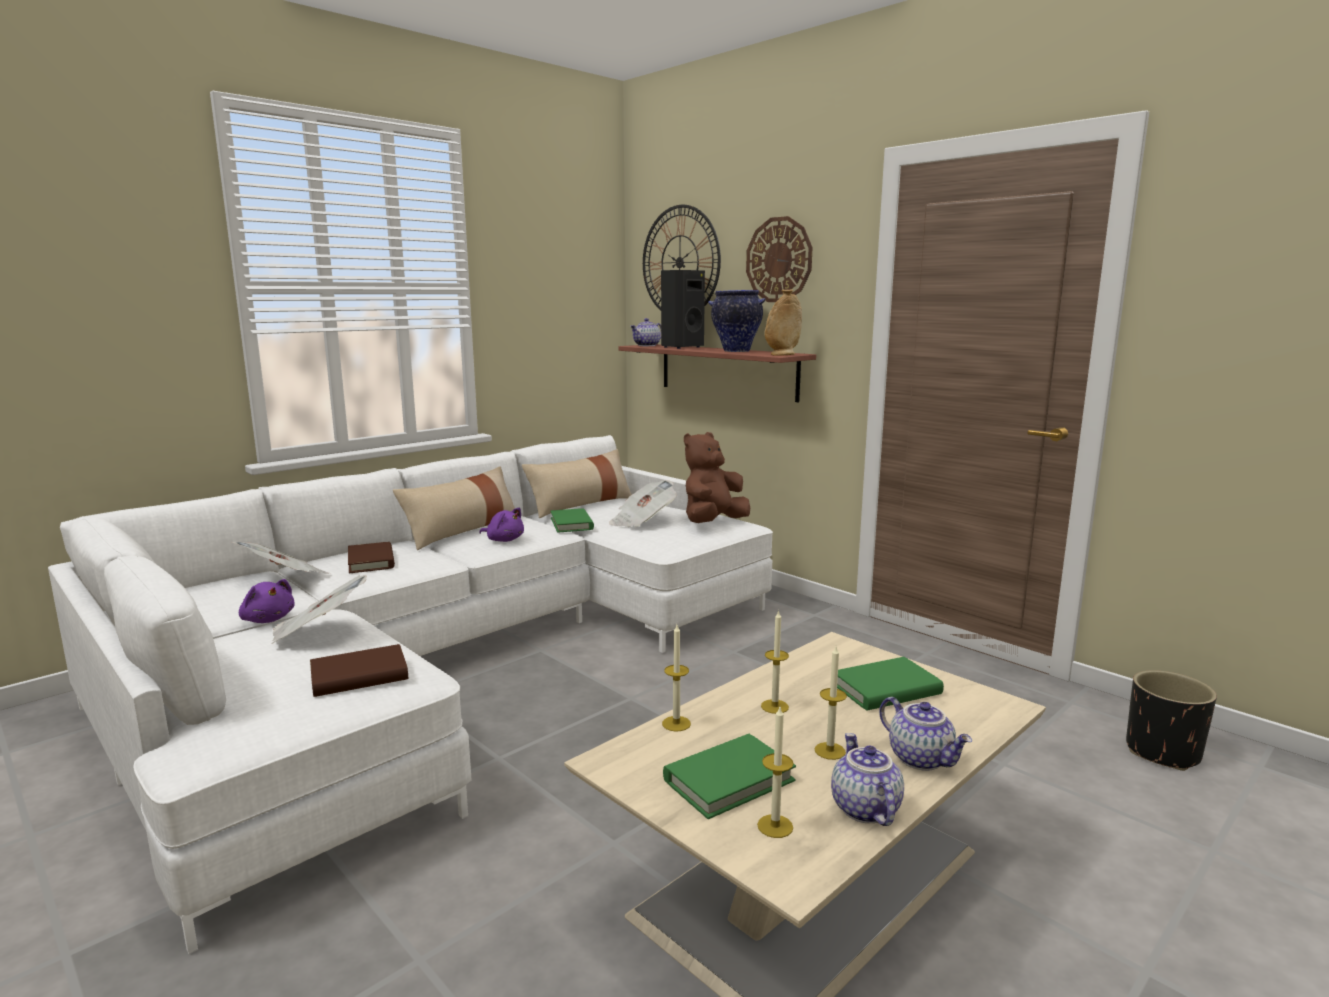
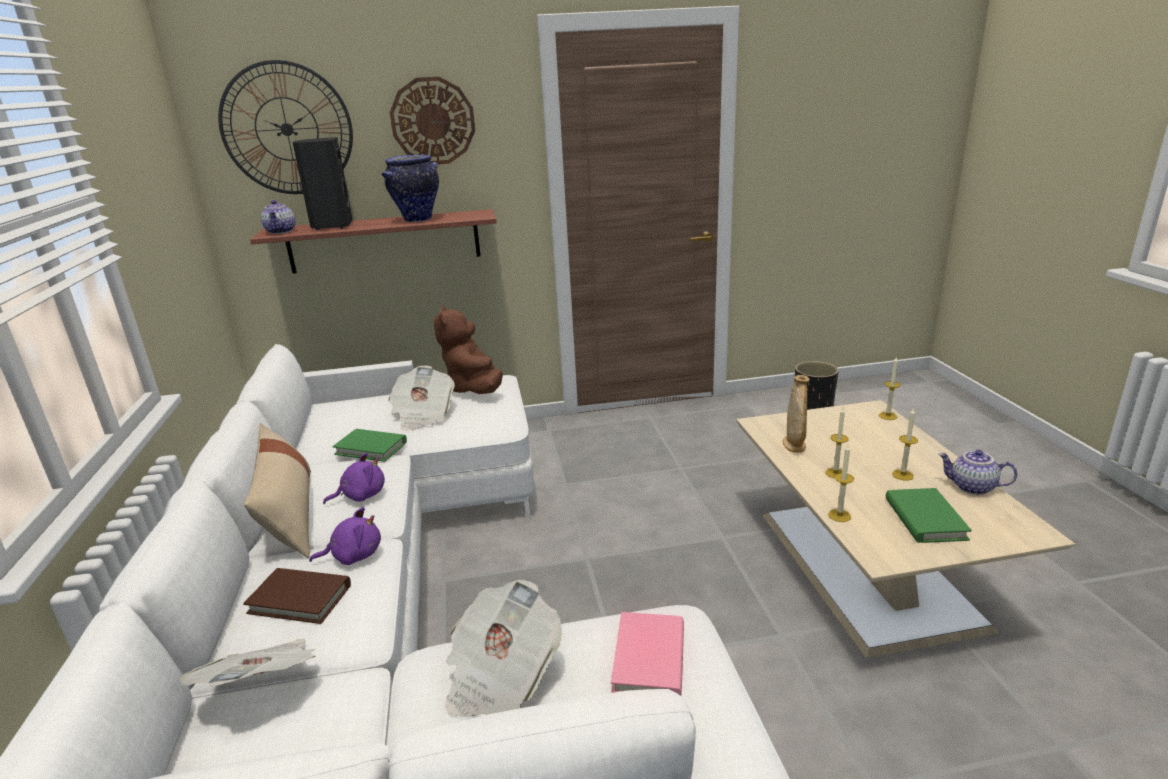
camera: 55 degrees left, 10 degrees up
(268, 619) = (394, 720): purple plush toy -> purple plush toy (353, 555)
(359, 676) = (649, 659): brown book -> pink book
(581, 505) = (320, 429): beige pillow -> none
(775, 826) = (983, 520): candle -> candle (888, 416)
(782, 355) = (481, 215): beige vase -> beige vase (794, 445)
(886, 689) = (834, 432): green book -> none
(922, 759) = (923, 452): teapot -> none

